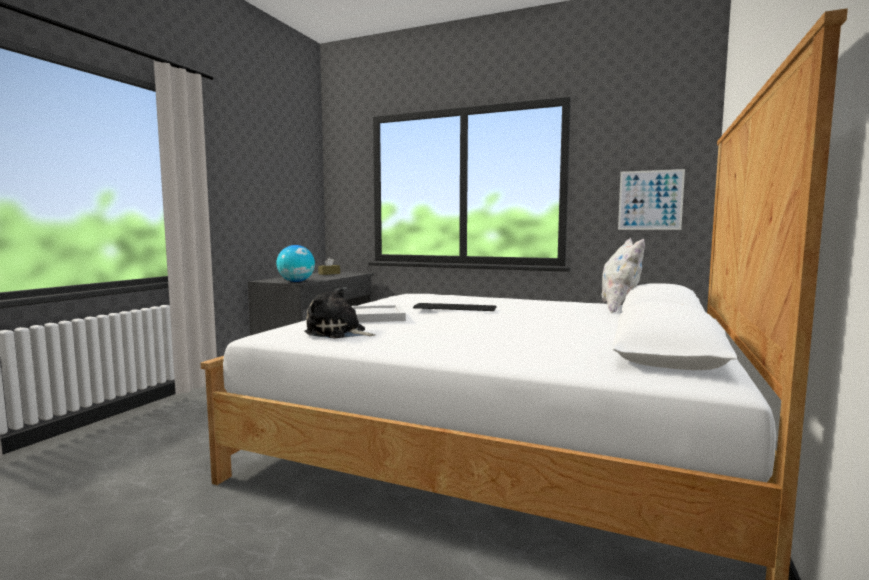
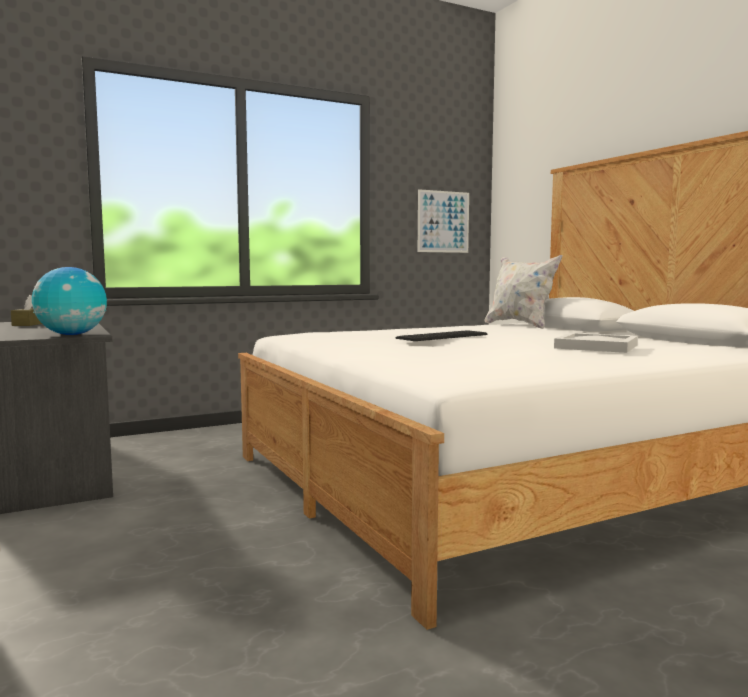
camera: 50 degrees left, 0 degrees up
(338, 333) = (505, 366): plush toy -> none
(376, 317) = (429, 352): white tray -> white tray (597, 346)

